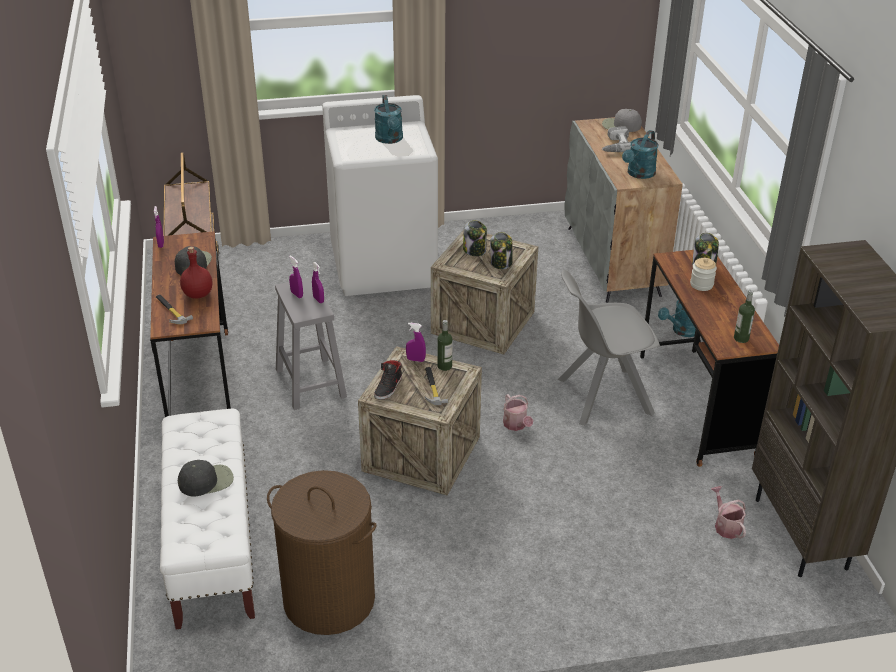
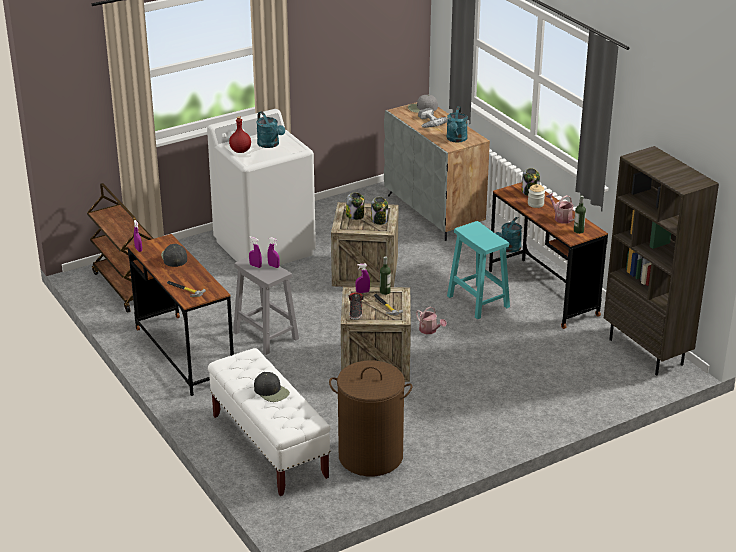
camera: 20 degrees left, 5 degrees down
(197, 294) = (195, 276): red bottle -> red bottle (240, 151)
(206, 481) = (271, 391): black cap -> black cap turned 90 degrees clockwise
(602, 397) = (477, 301): grey chair -> turquoise stool
(726, 525) = (598, 358): watering can -> watering can (561, 218)

